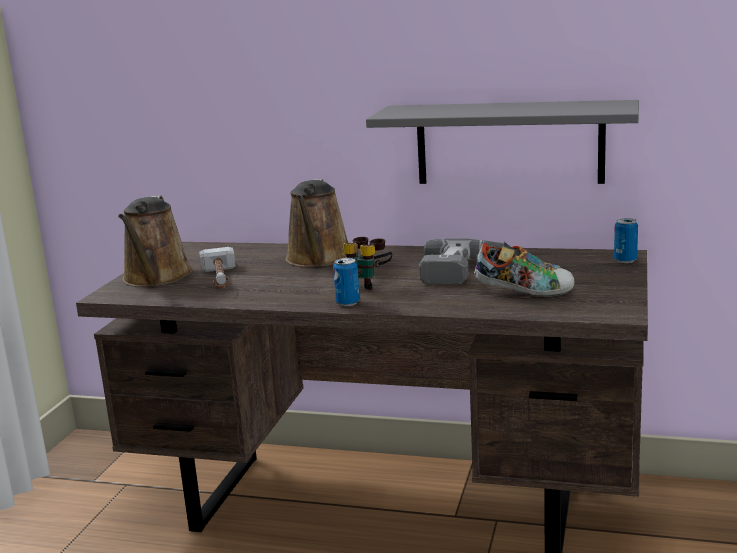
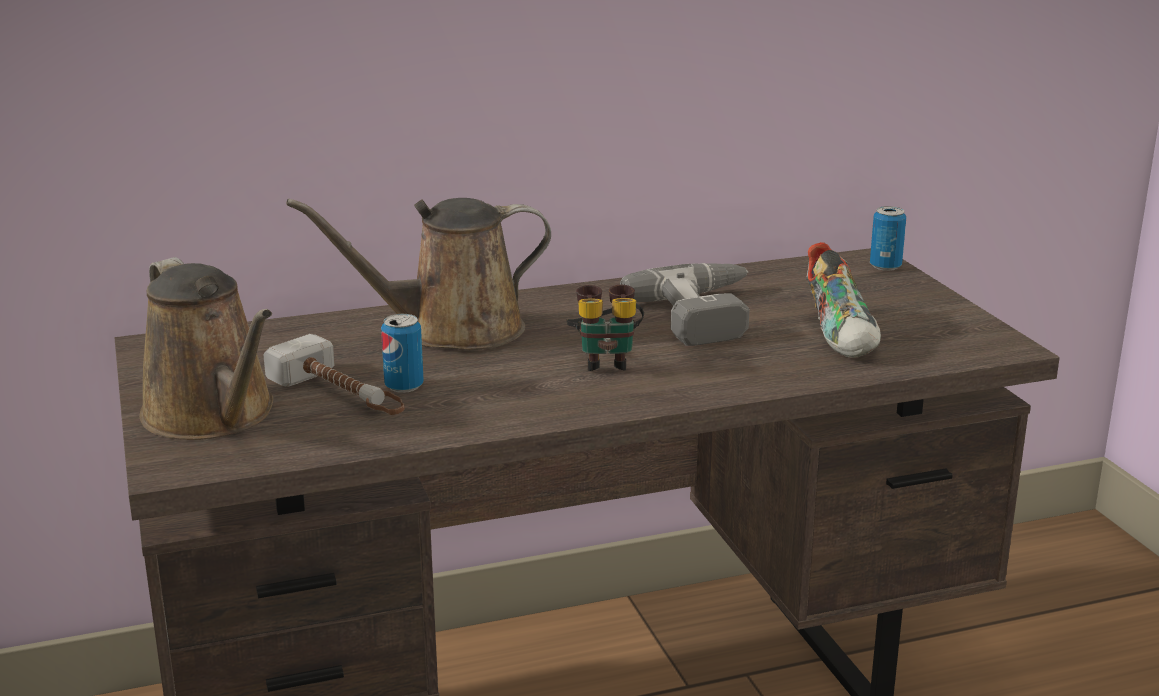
camera: 35 degrees left, 5 degrees up
(318, 259) = (452, 331): brown watering can -> brown watering can turned 105 degrees clockwise
(348, 303) = (630, 399): can -> can (404, 386)
(509, 143) = (703, 109): grey shelf -> none
(524, 292) = (842, 336): shoe -> shoe turned 105 degrees clockwise

